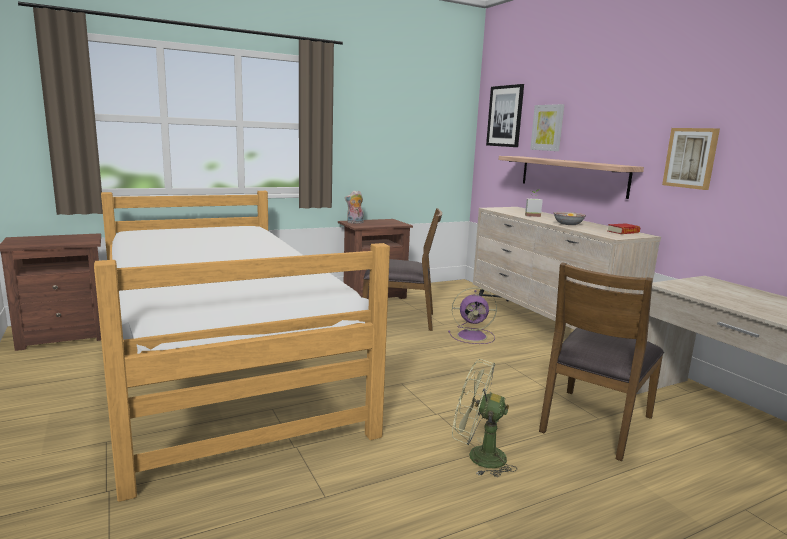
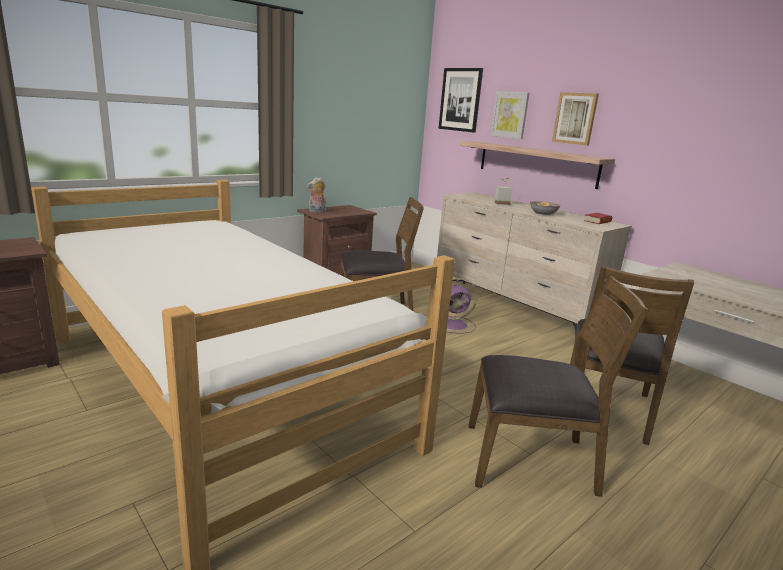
camera: 15 degrees left, 5 degrees up
(478, 457) = (531, 459): green fan -> brown chair
(691, 158) = (664, 153): picture -> picture (575, 118)

